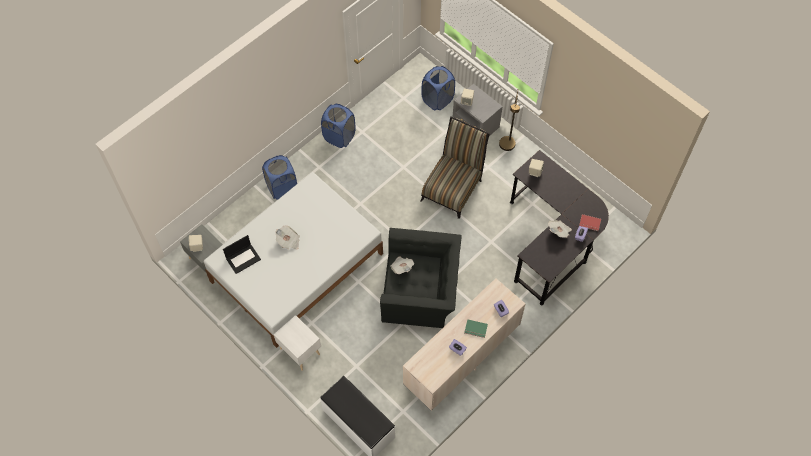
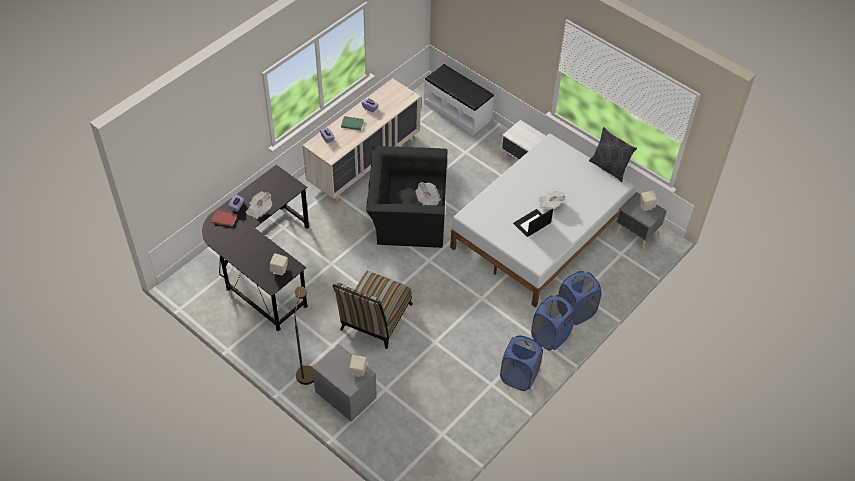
camera: 175 degrees right, 10 degrees down
(222, 280) = (609, 167): none -> grey pillow
(243, 258) = (593, 187): laptop -> laptop (532, 224)
(437, 100) = (396, 433): blue laundry basket -> blue laundry basket (550, 336)

